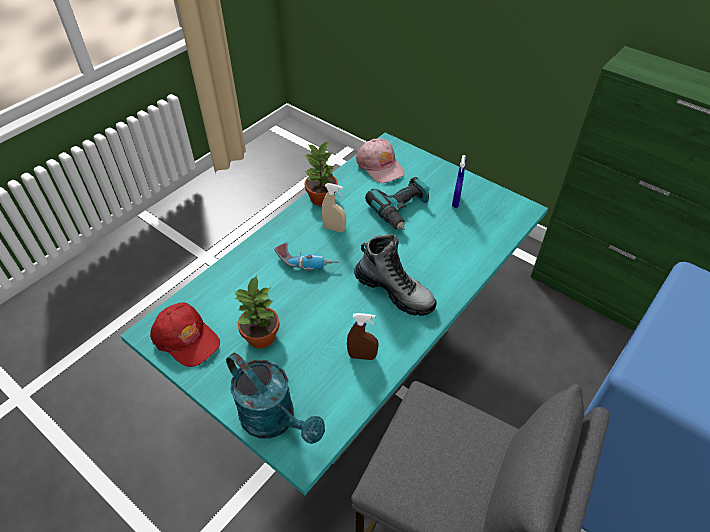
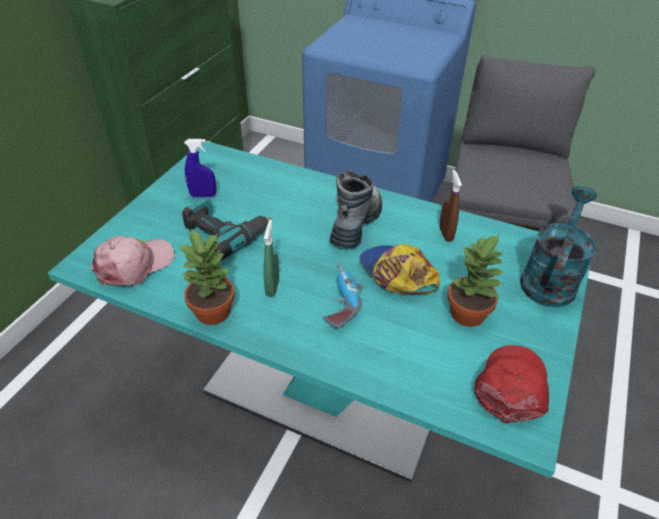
camera: 105 degrees left, 5 degrees down
(322, 303) = (396, 274): none -> cap
(334, 228) = (272, 287): beige spray bottle -> green spray bottle

